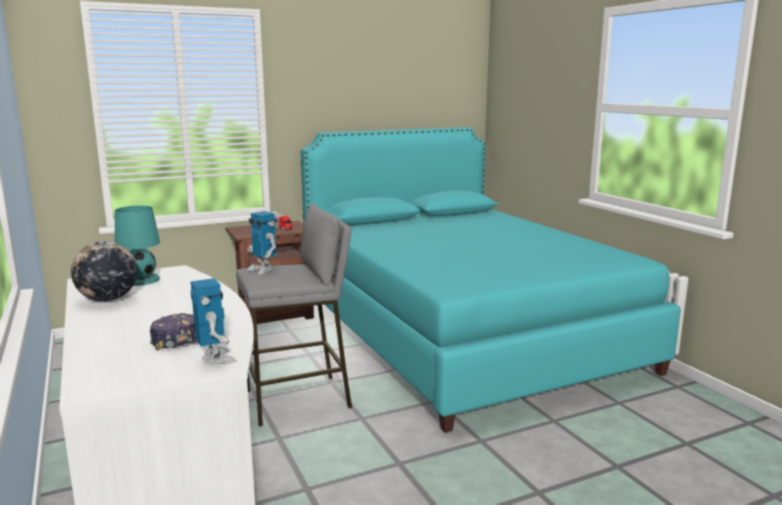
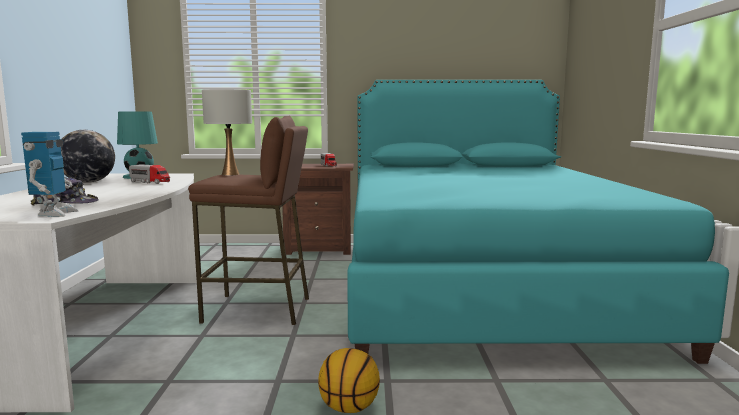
camera: 25 degrees right, 5 degrees down
(180, 289) = (150, 182): none -> toy truck
(262, 269) = (230, 174): toy robot -> white table lamp
(298, 399) = (258, 310): grey stool -> brown stool
(478, 471) = (348, 408): none -> basketball

